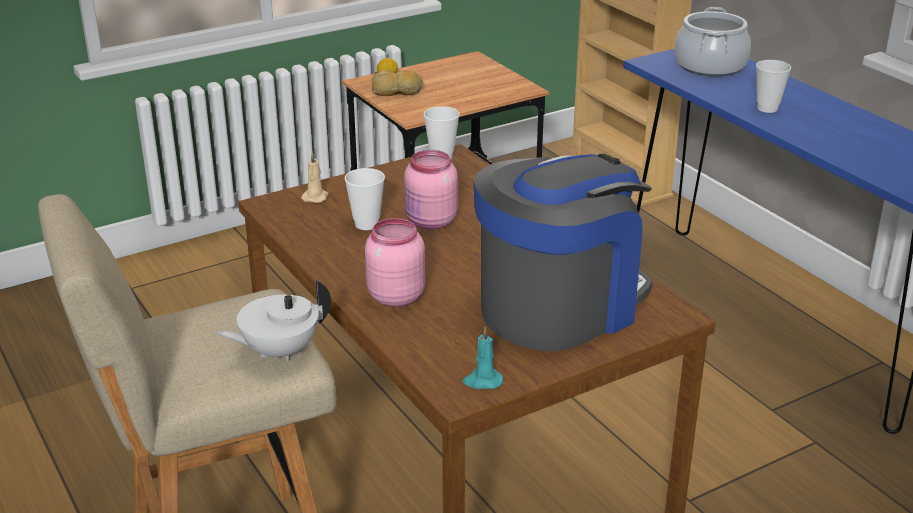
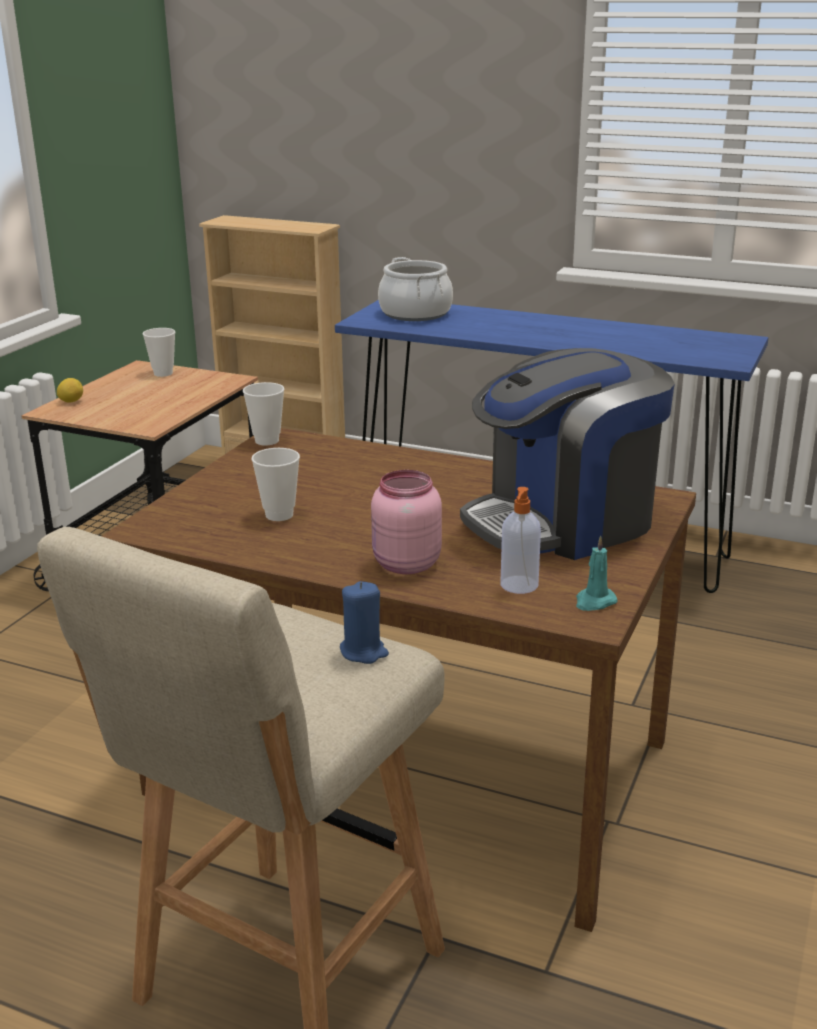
camera: 35 degrees left, 5 degrees down
(279, 351) = (363, 652): white teapot -> blue candle
(316, 197) = (186, 508): beige candle -> none
(397, 91) = (100, 410): bread -> none
(430, 222) = (340, 494): pink jar -> none
(448, 345) = (519, 586): none -> soap dispenser
(560, 306) = (563, 522): coffee machine -> coffee machine turned 135 degrees counterclockwise
(767, 108) = (510, 332): cup -> cup (163, 373)

